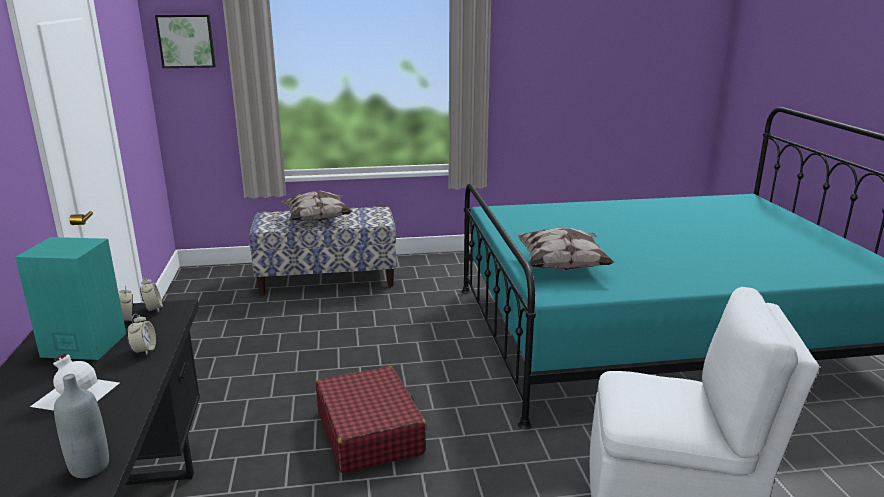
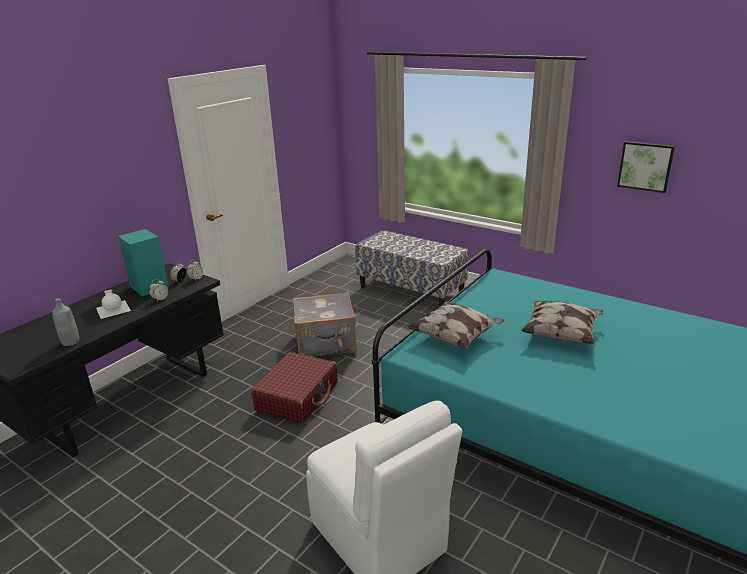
camera: 45 degrees right, 5 degrees up
(186, 41) = (358, 103): picture -> picture (645, 166)
(312, 364) = (326, 343): none -> grey suitcase
(318, 219) = (406, 246): pillow -> pillow (561, 334)

